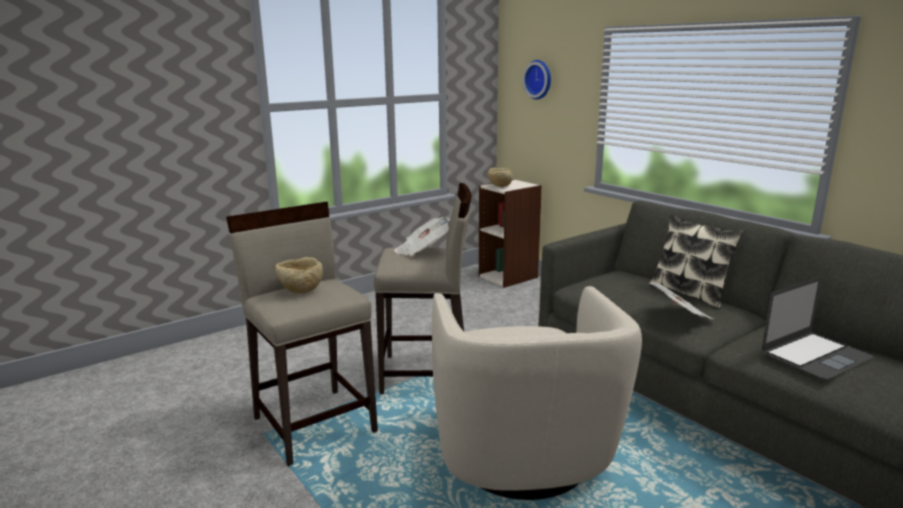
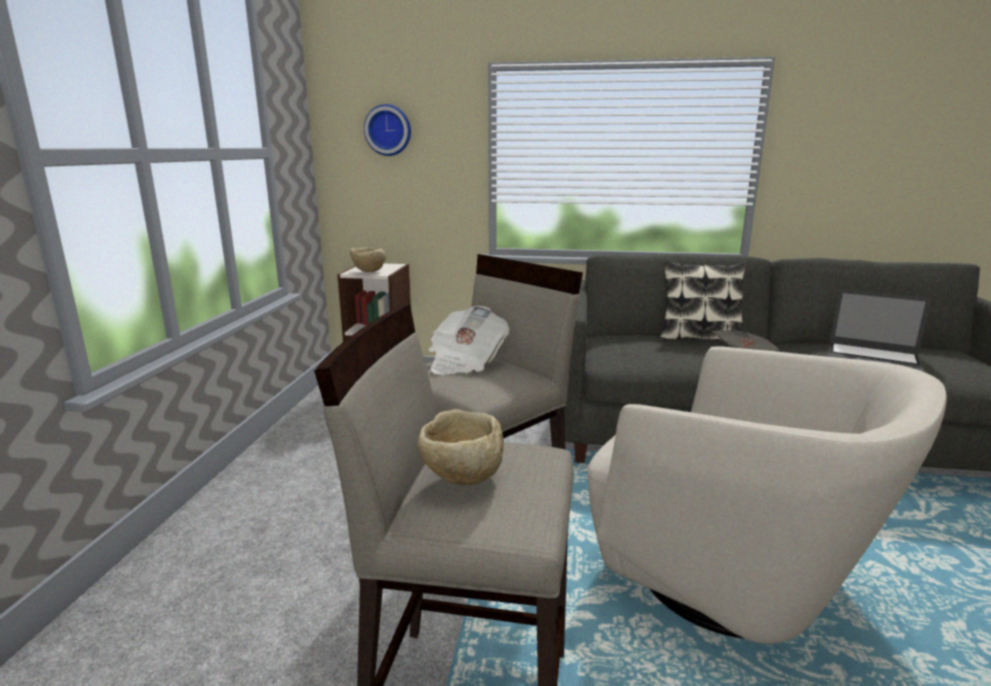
camera: 45 degrees left, 0 degrees up
(815, 355) = (873, 358): laptop -> laptop turned 105 degrees clockwise

